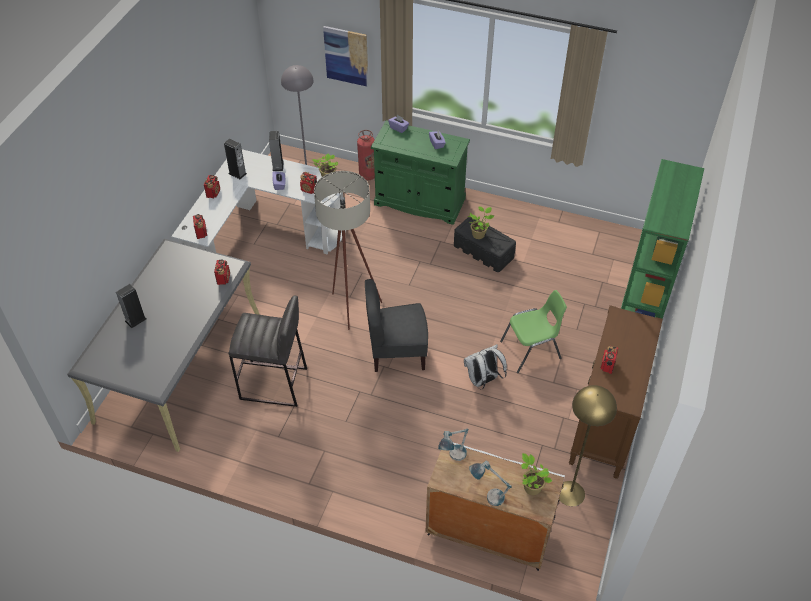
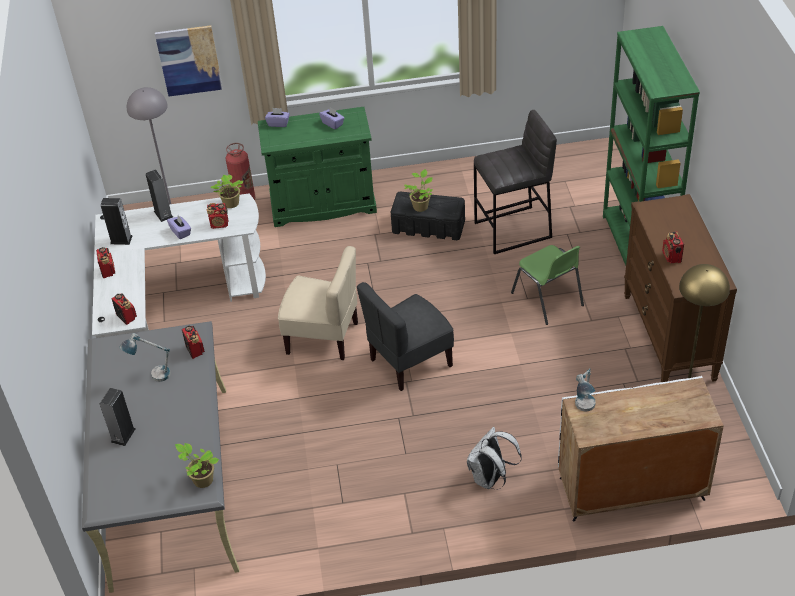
camera: 25 degrees left, 5 degrees down
(274, 384) = (298, 453): grey stool -> grey stool (514, 230)
(350, 305) = (323, 337): beige floor lamp -> beige chair
(483, 380) = (520, 350): white backpack -> white backpack (490, 479)
(487, 496) = (644, 428): table lamp -> table lamp (152, 376)
(531, 487) = (679, 400): potted plant -> potted plant (201, 480)
(532, 350) = (548, 300): green chair -> green chair turned 105 degrees clockwise

